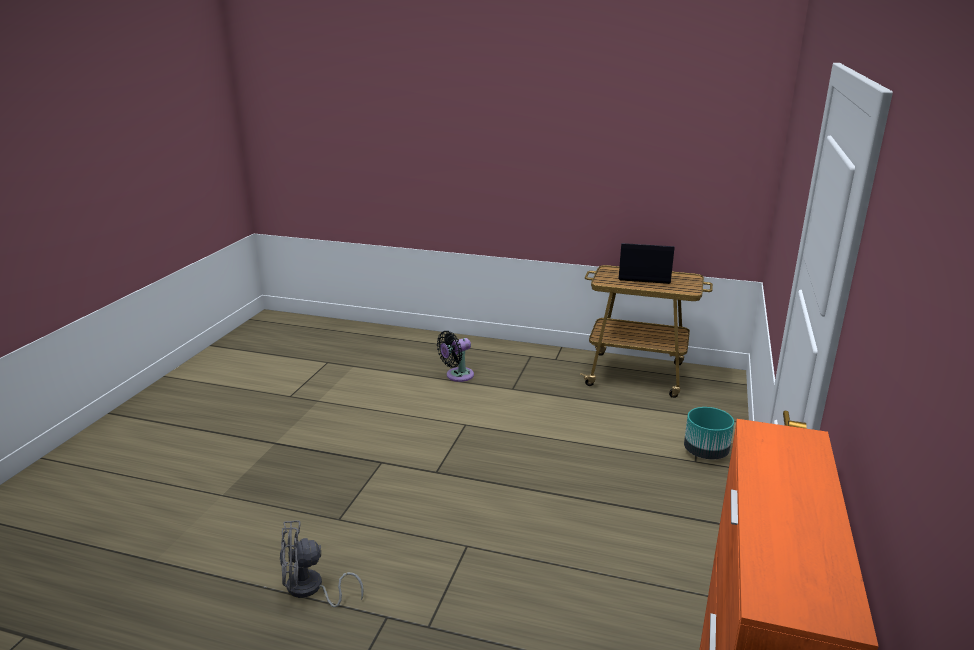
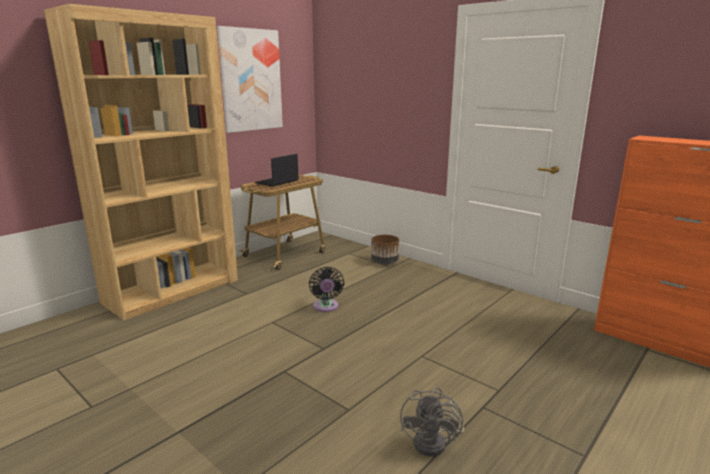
camera: 65 degrees left, 5 degrees down
(457, 376) = (195, 309): black fan -> black fan (326, 307)
(481, 351) = (173, 291): none -> brown bookcase
(654, 132) = (251, 80): none -> picture
(706, 452) = (385, 262): turquoise planter -> brown planter

